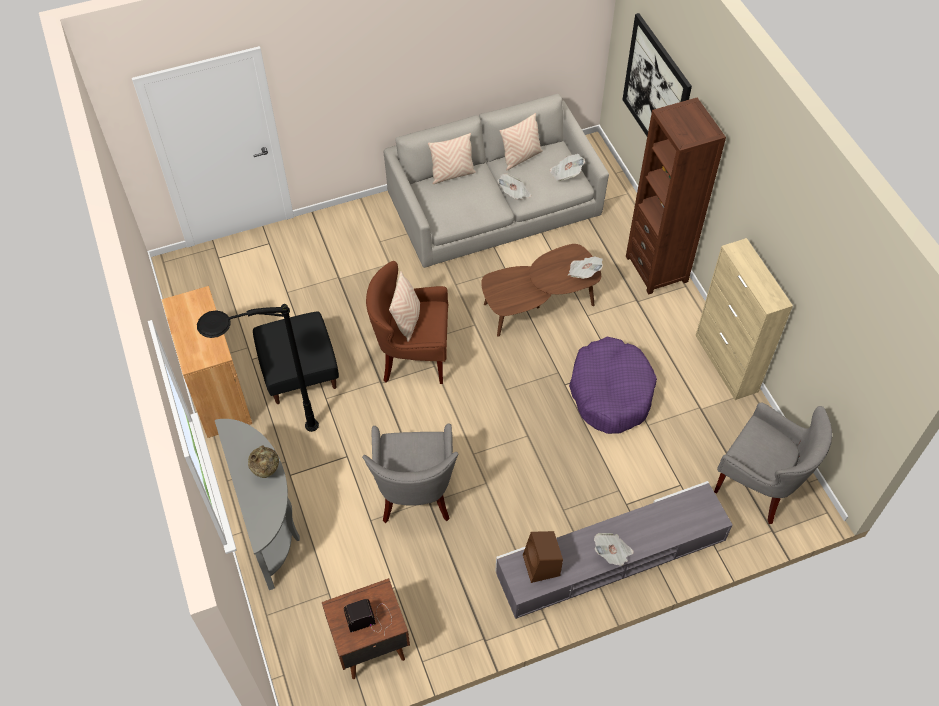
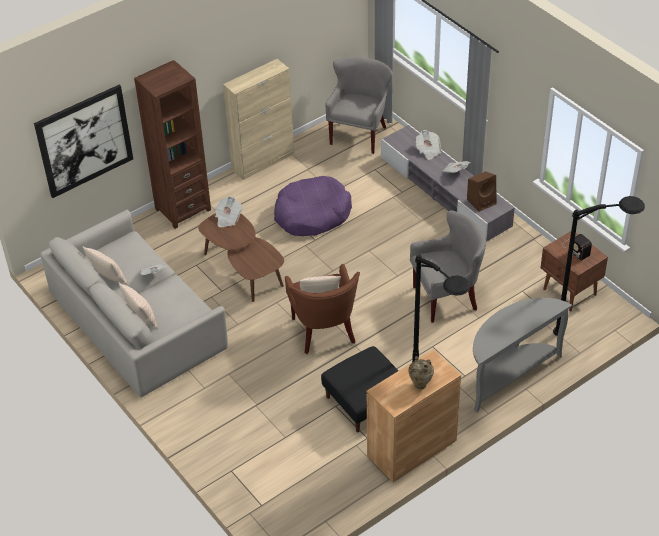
camera: 105 degrees left, 10 degrees down
(266, 473) = (508, 317): beige vase -> beige vase (420, 383)
(294, 649) = (594, 330): none -> black floor lamp
(566, 173) = (121, 246): newspaper -> newspaper (428, 150)

